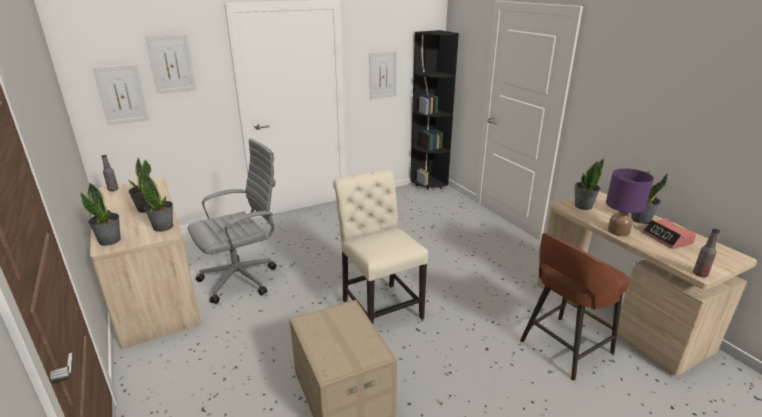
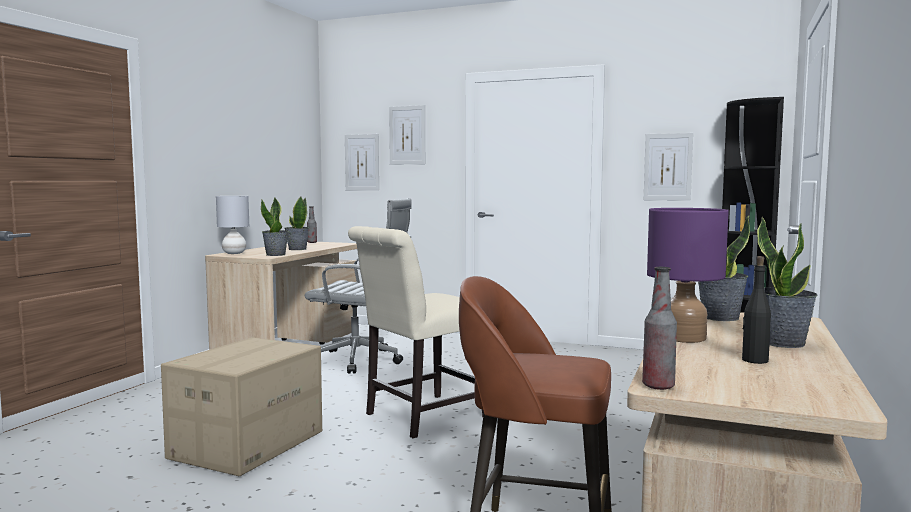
camera: 50 degrees right, 20 degrees down
(110, 240) = (233, 253): potted plant -> grey table lamp
(380, 306) = (419, 417): beige chair -> beige chair turned 150 degrees counterclockwise
(667, 238) = (754, 360): alarm clock -> black bottle

